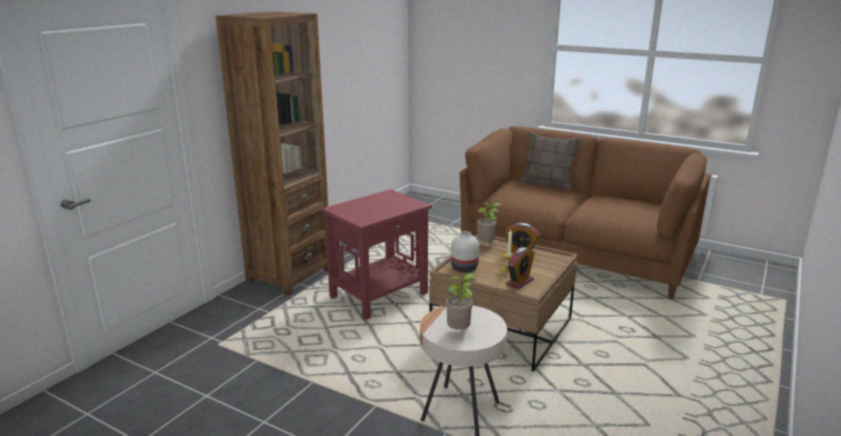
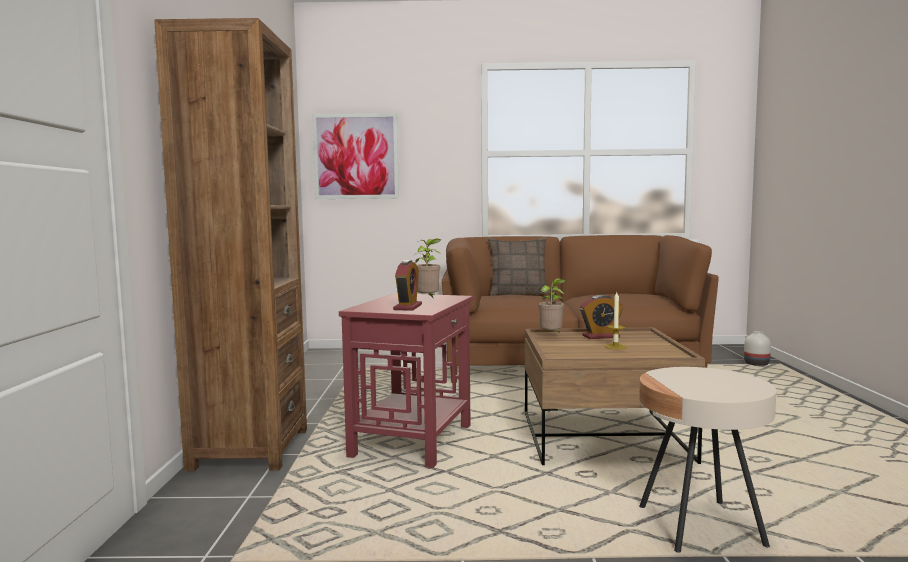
camera: 30 degrees left, 15 degrees down
(448, 41) = (356, 156): none -> picture
(460, 331) = (715, 387): potted plant -> potted plant (428, 300)
(464, 268) = (571, 353): white vase -> white vase (757, 364)
(519, 282) = (650, 352): alarm clock -> alarm clock (408, 307)

